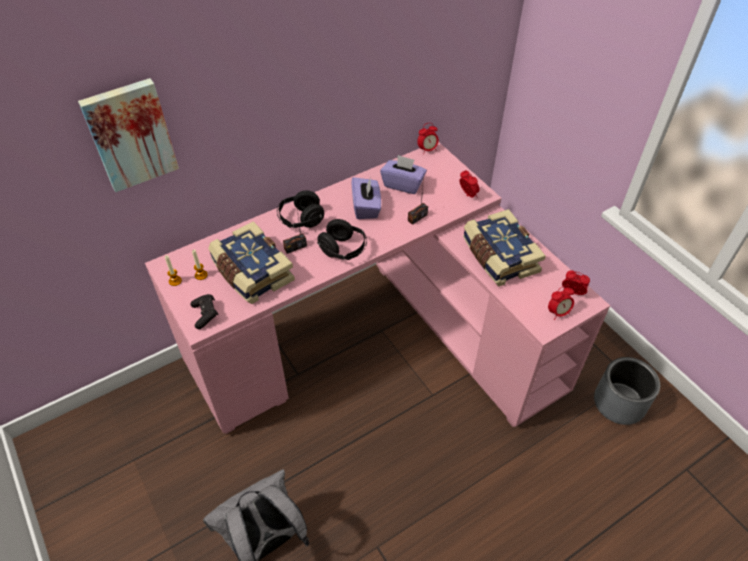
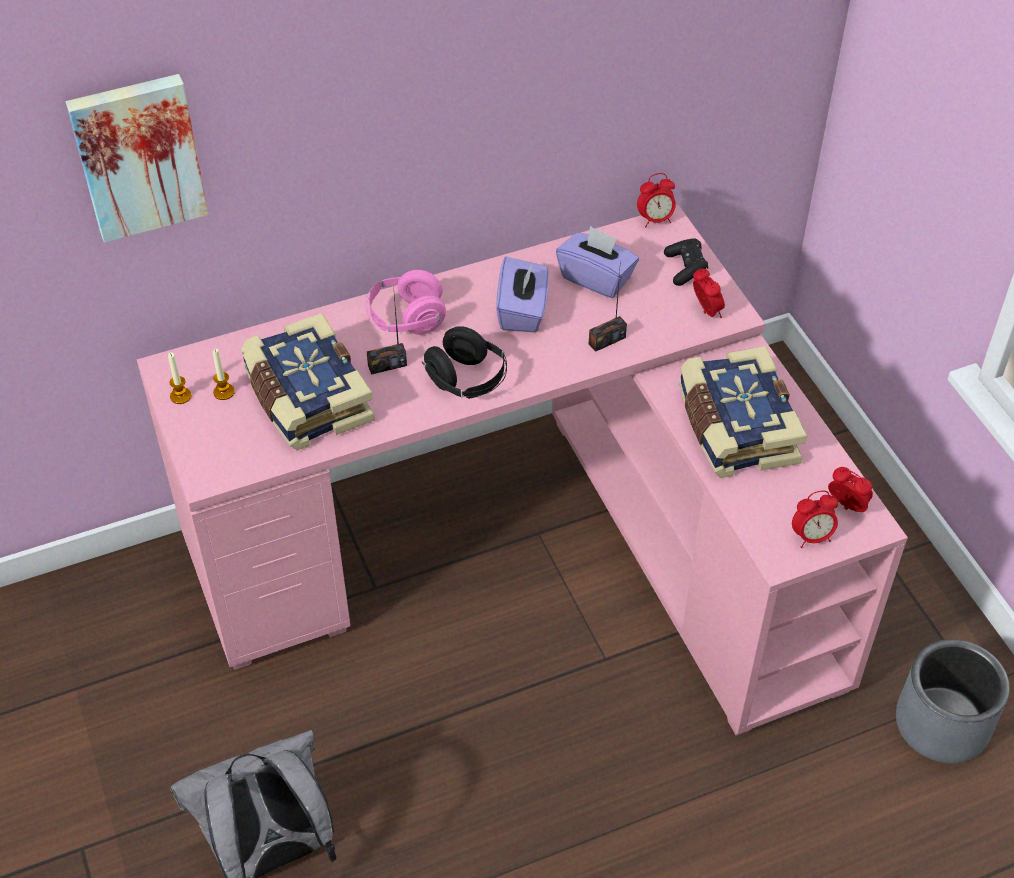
camera: 10 degrees right, 0 degrees up
(205, 314) = (220, 458): black game controller -> black game controller (685, 268)
(301, 220) = (406, 319): black headphones -> pink headphones

